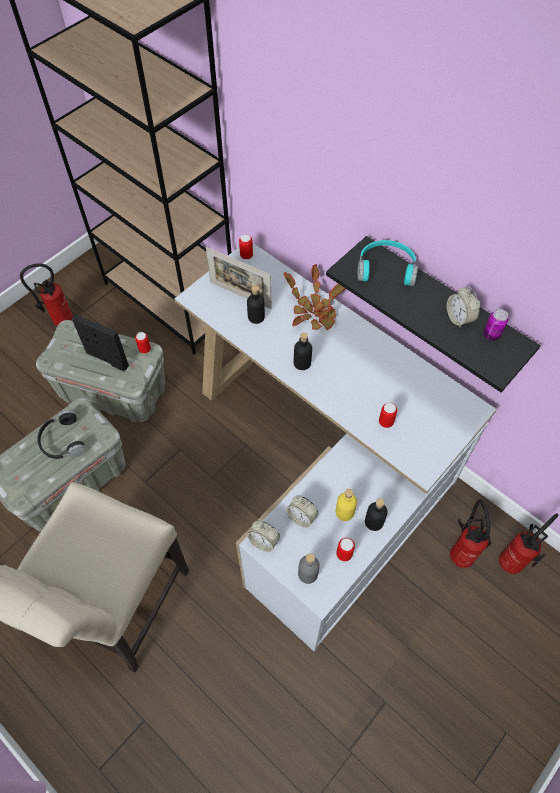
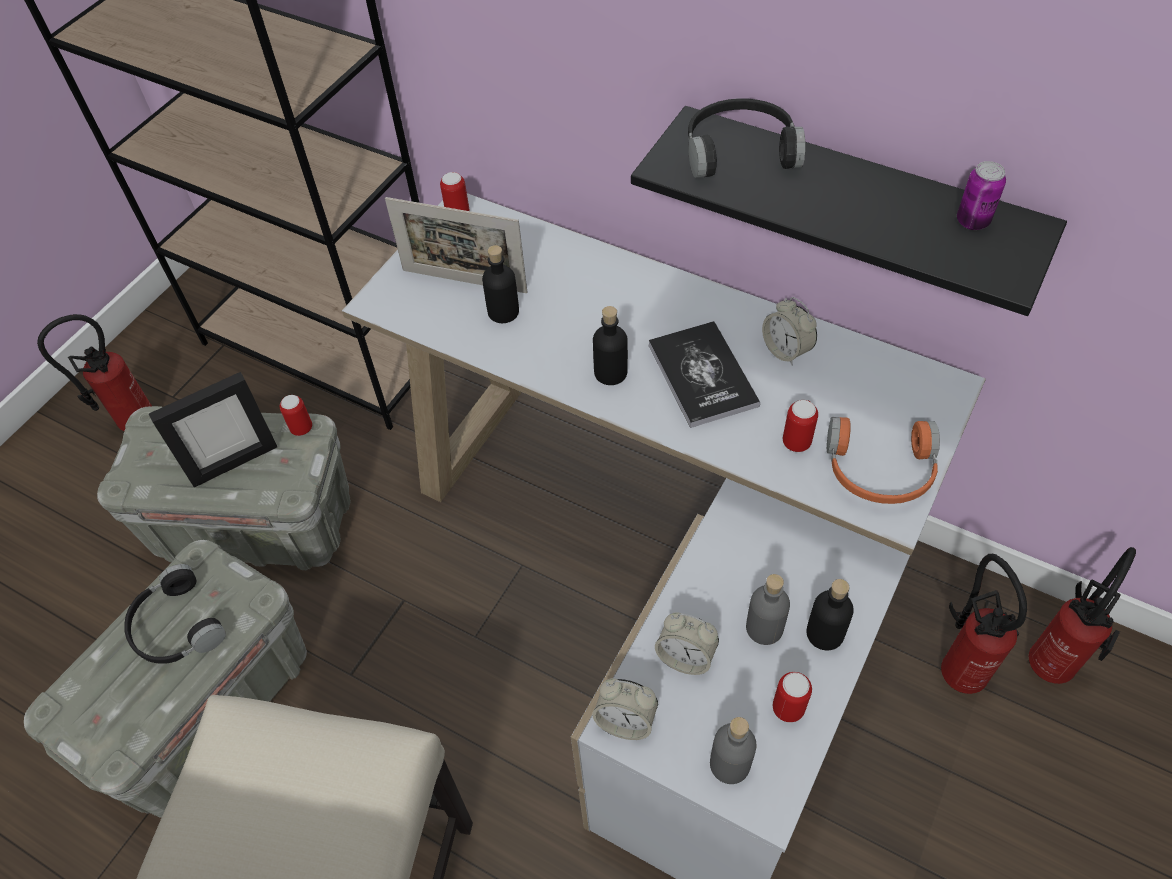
camera: 10 degrees left, 5 degrees down
(106, 360) = (233, 461): picture frame -> picture frame turned 135 degrees clockwise
(314, 311) = (607, 280): potted plant -> none
(344, 512) = (764, 628): yellow bottle -> grey bottle
(349, 375) = (702, 375): none -> book
(386, 268) = (739, 149): turquoise headphones -> black headphones
(423, 447) = (880, 471): none -> orange headphones
(459, 318) = (903, 205): alarm clock -> alarm clock (786, 350)

